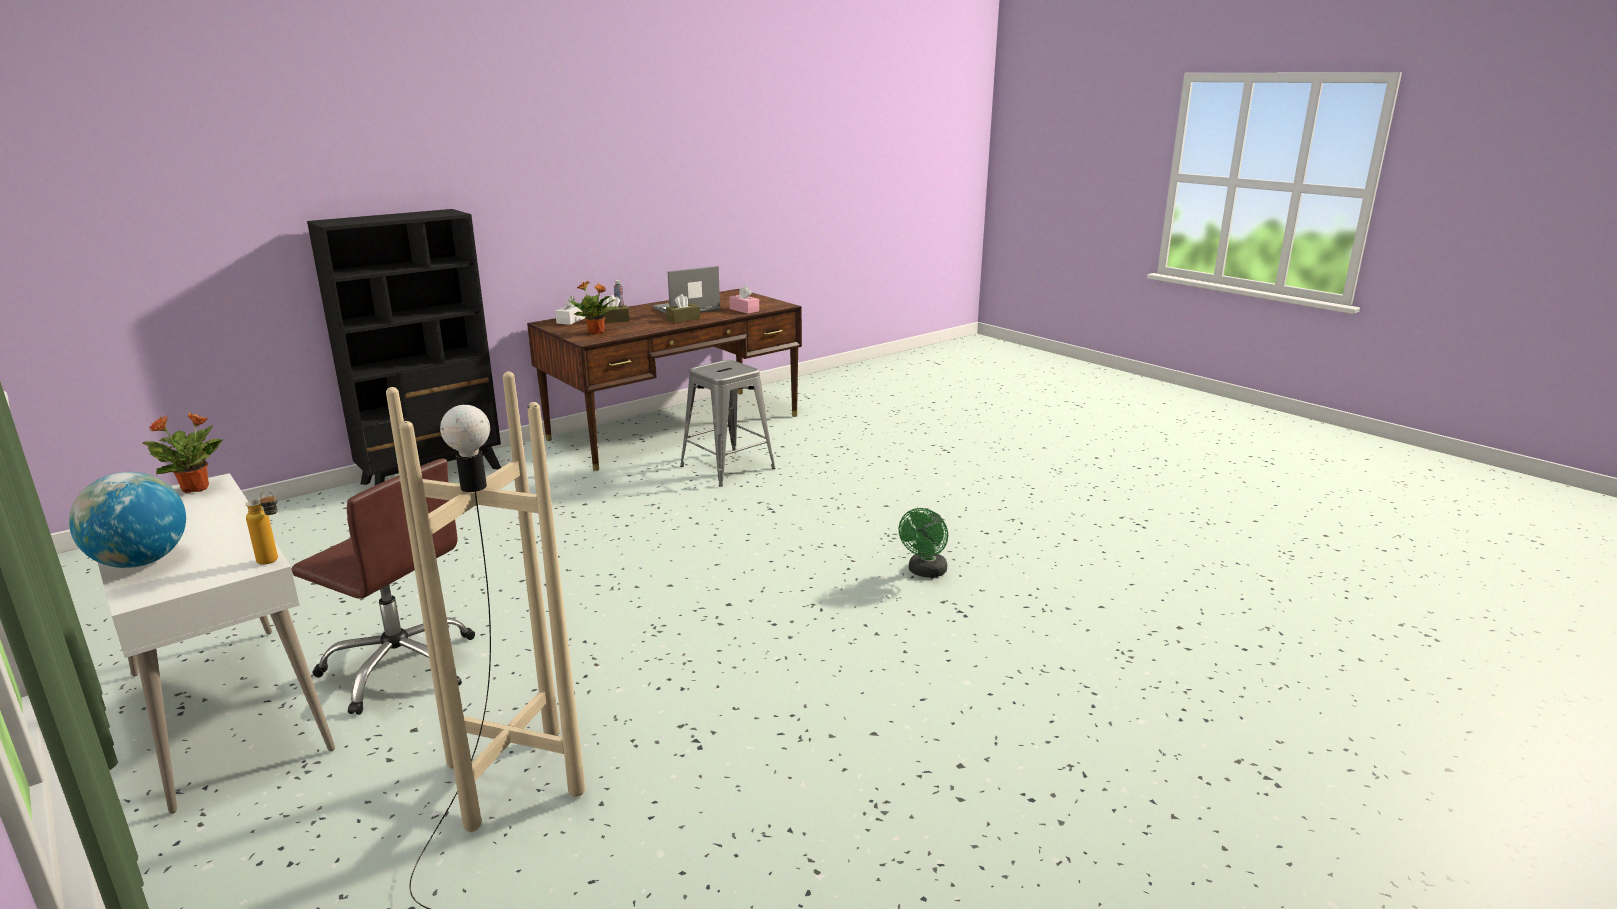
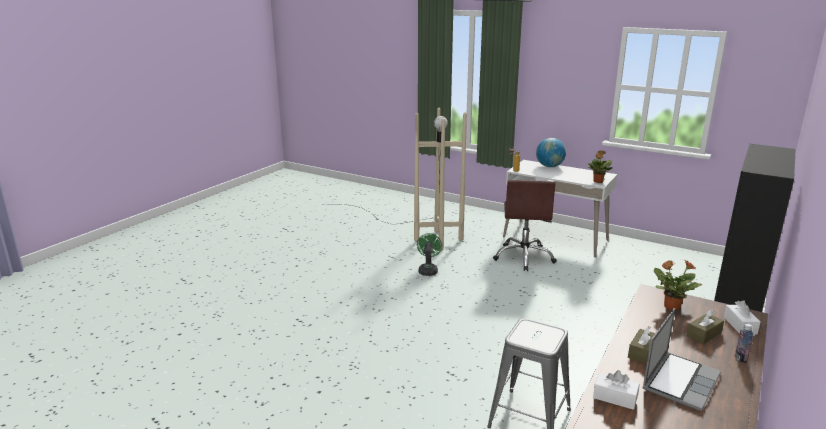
camera: 160 degrees right, 0 degrees up
(401, 667) = (524, 257): brown office chair -> brown office chair turned 90 degrees counterclockwise
(744, 310) = (615, 397): pink tissue box -> white tissue box
(925, 572) = (323, 341): green fan -> green fan (428, 270)

